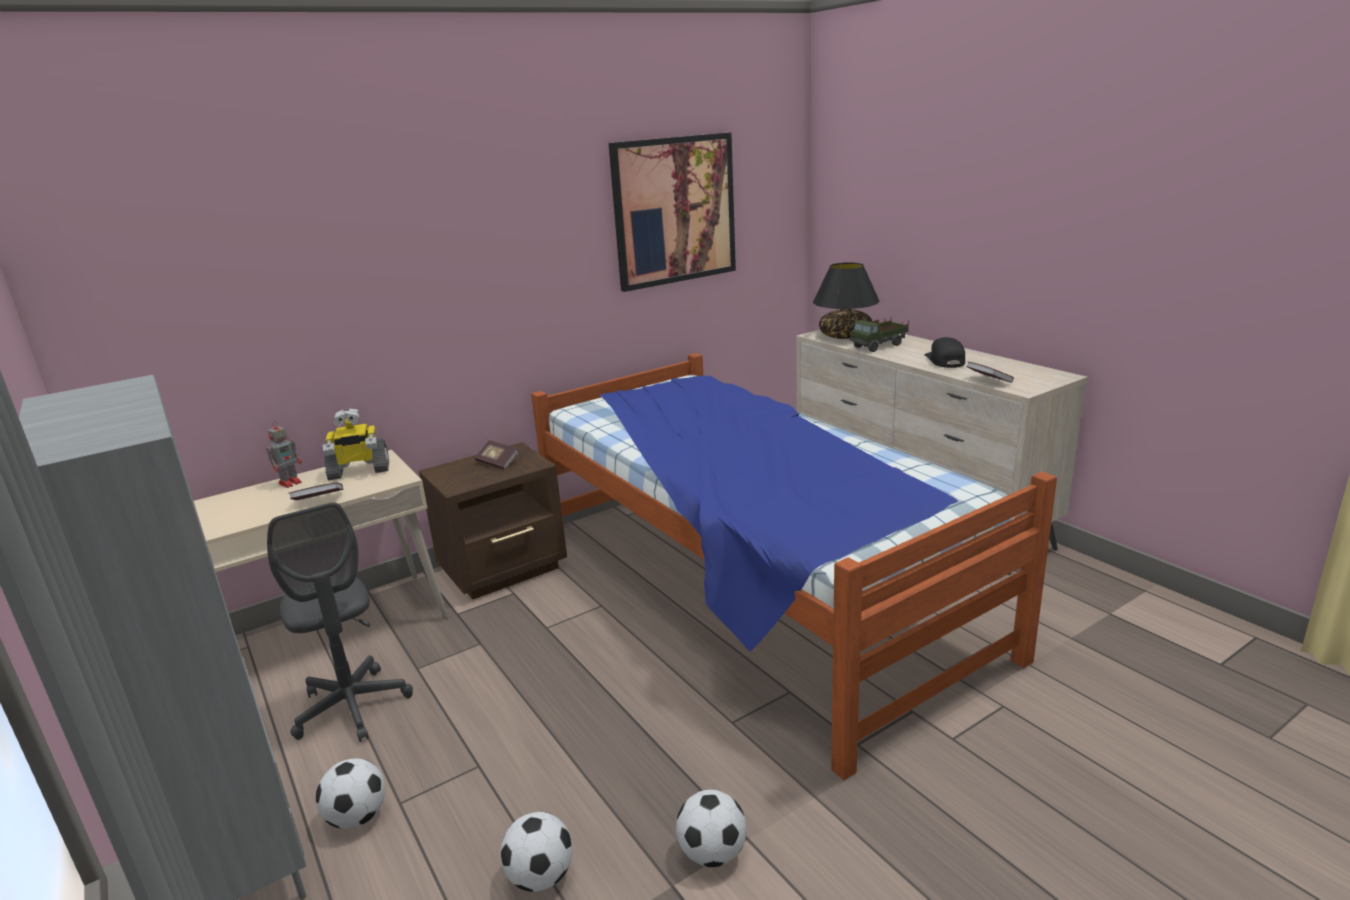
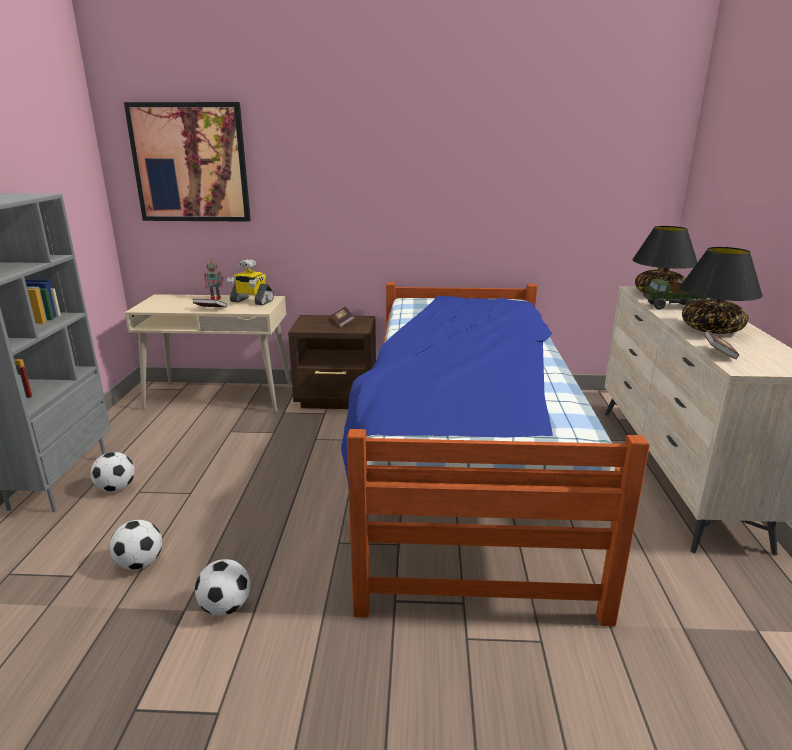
camera: 35 degrees right, 0 degrees up
(352, 707) = (181, 437): grey office chair -> none
(674, 211) = (536, 162): picture -> picture (190, 163)
(944, 360) = (711, 329): black cap -> black table lamp

